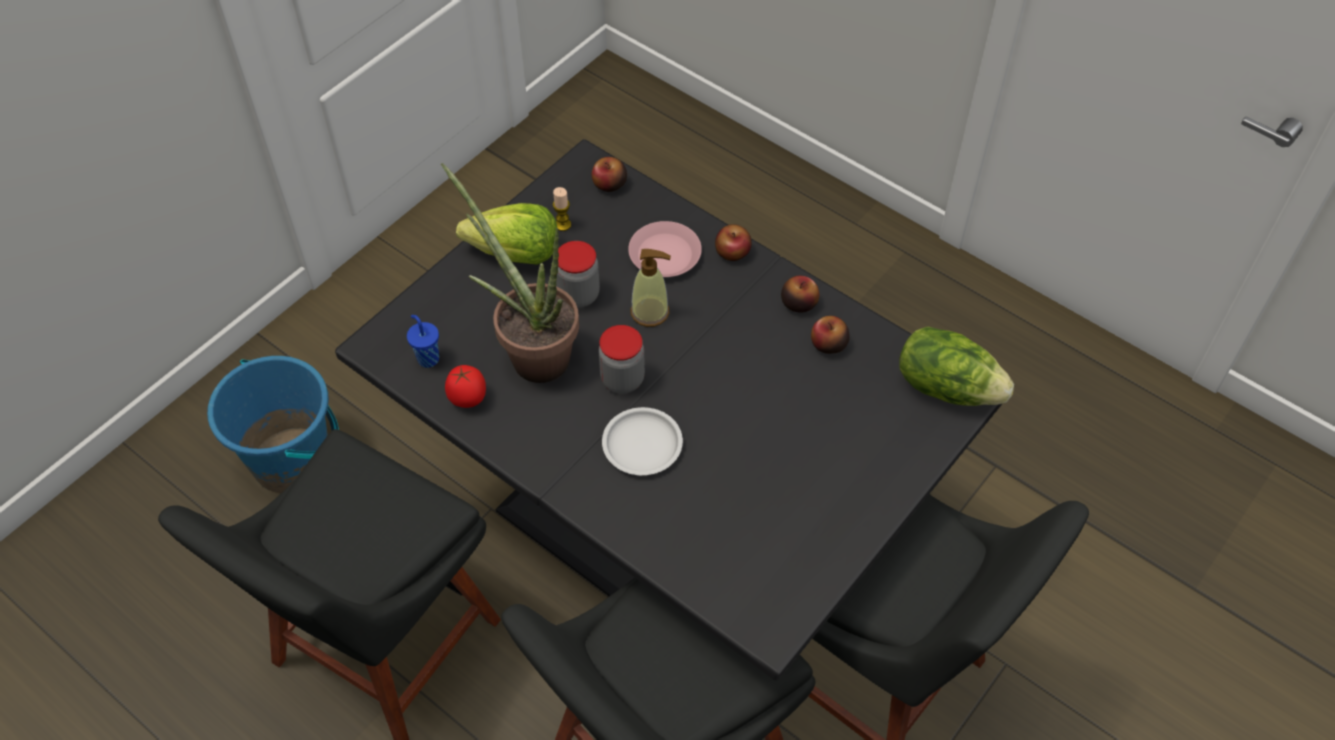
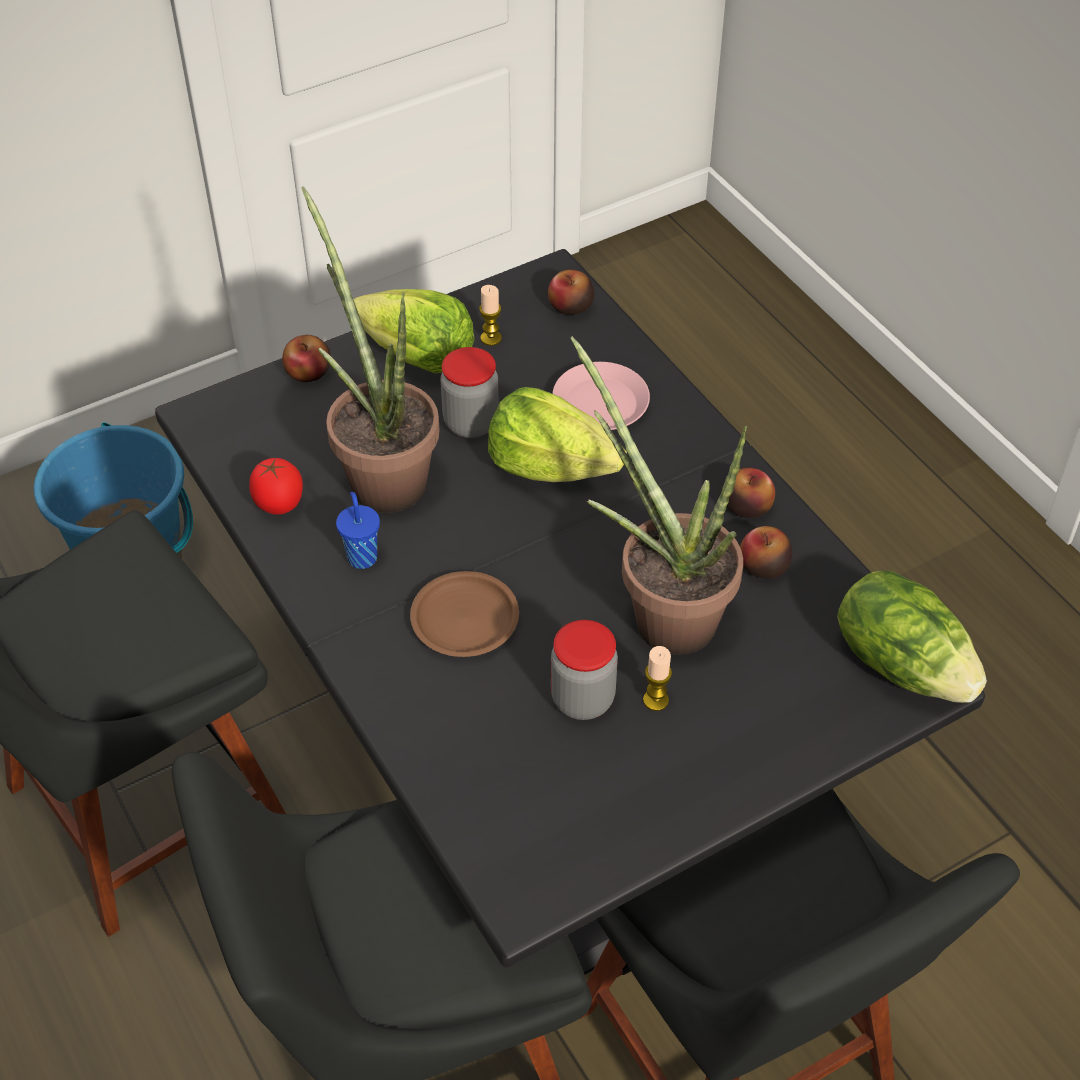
camera: 20 degrees right, 5 degrees down
(427, 358) = (255, 446): blue cup -> blue cup (362, 556)
(622, 379) = (477, 535): jar -> jar (582, 699)
(642, 445) = (464, 620): white plate -> brown plate
(650, 312) = (550, 466): soap dispenser -> lettuce
(732, 252) = (689, 423): apple -> apple (309, 372)
(774, 399) = (661, 612): none -> potted plant
(798, 463) = (655, 700): none -> candle

